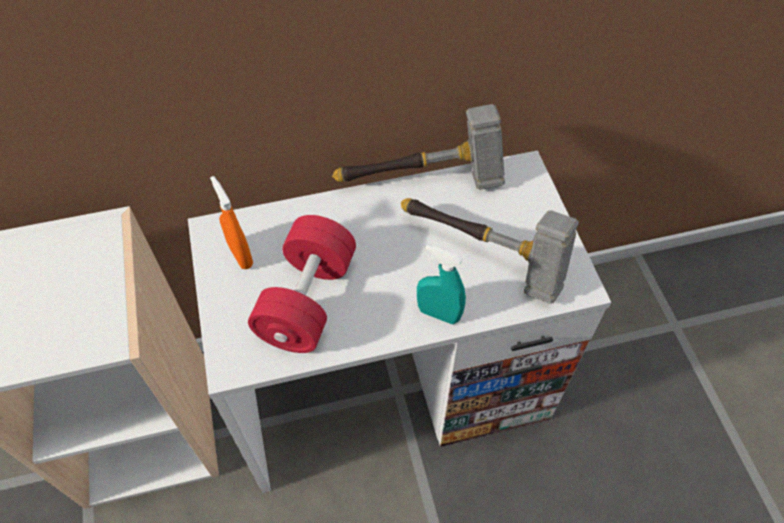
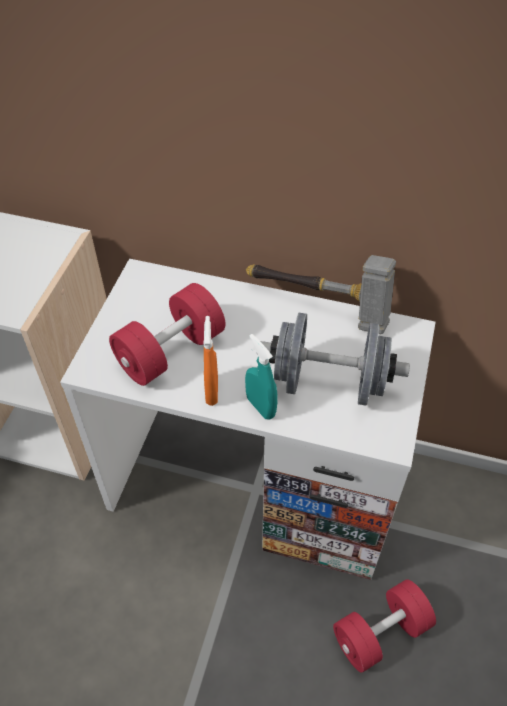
camera: 30 degrees right, 5 degrees down
(240, 255) = (147, 299): orange spray bottle -> orange spray bottle (212, 391)
(485, 257) = (328, 382): hammer -> grey dumbbell
(586, 461) = (380, 632): none -> red dumbbell

